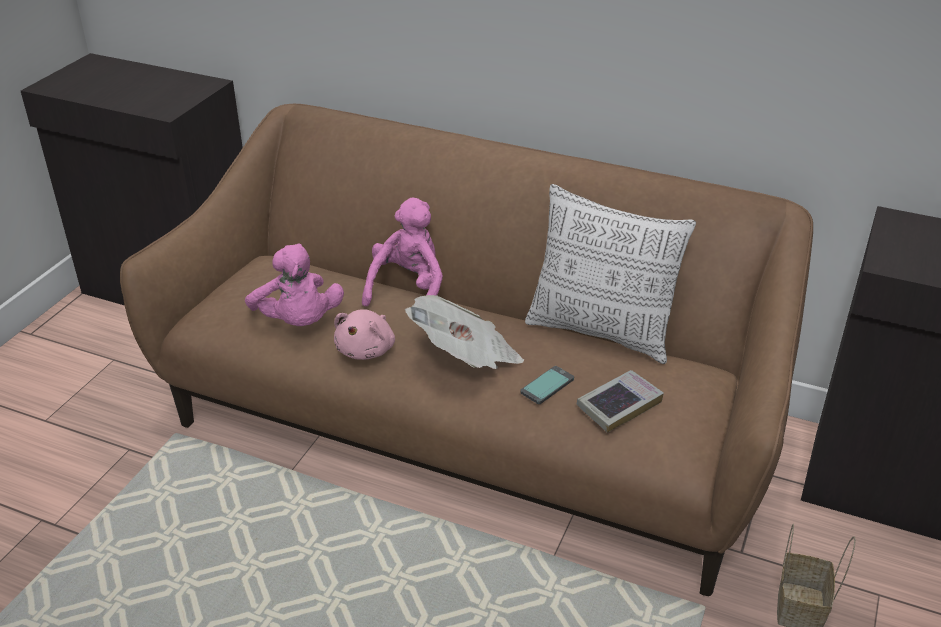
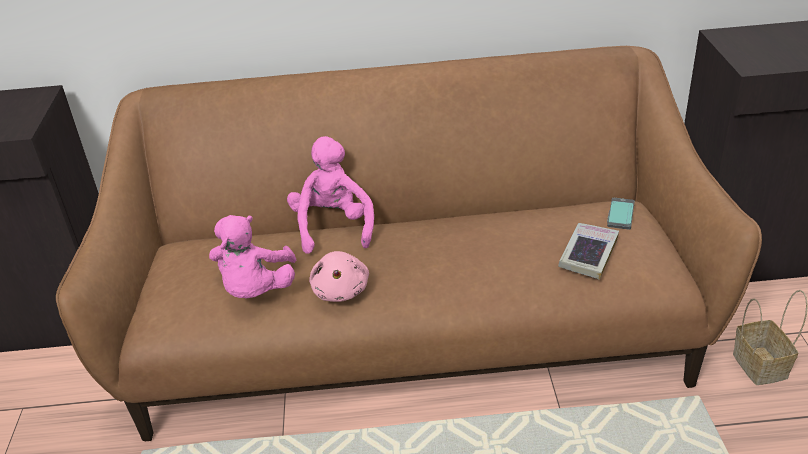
camera: 25 degrees left, 0 degrees up
(298, 322) = (256, 290): pink plush toy -> pink plush toy turned 60 degrees clockwise
(466, 357) = (434, 264): newspaper -> none
(547, 386) = (520, 261): phone -> phone (620, 214)
(601, 332) = (520, 204): pillow -> none

